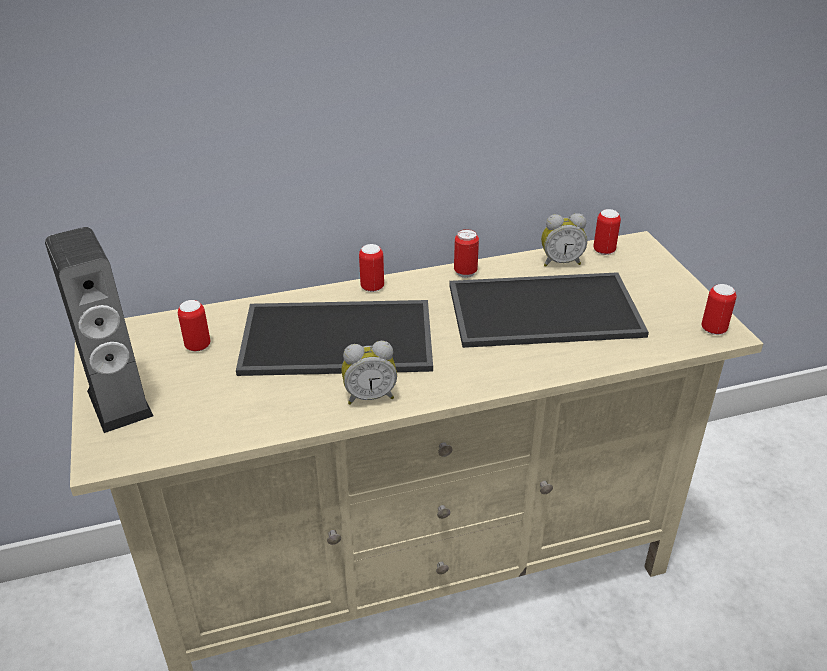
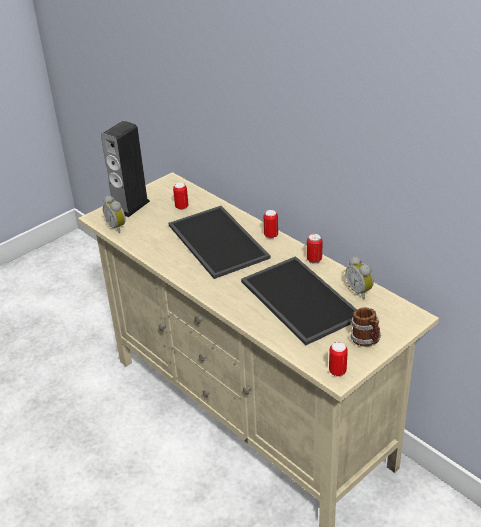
camera: 65 degrees right, 0 degrees up
(370, 396) = (181, 267): alarm clock -> alarm clock (117, 227)
(604, 251) = (391, 305): can -> none
(663, 289) = (366, 341): none -> mug

